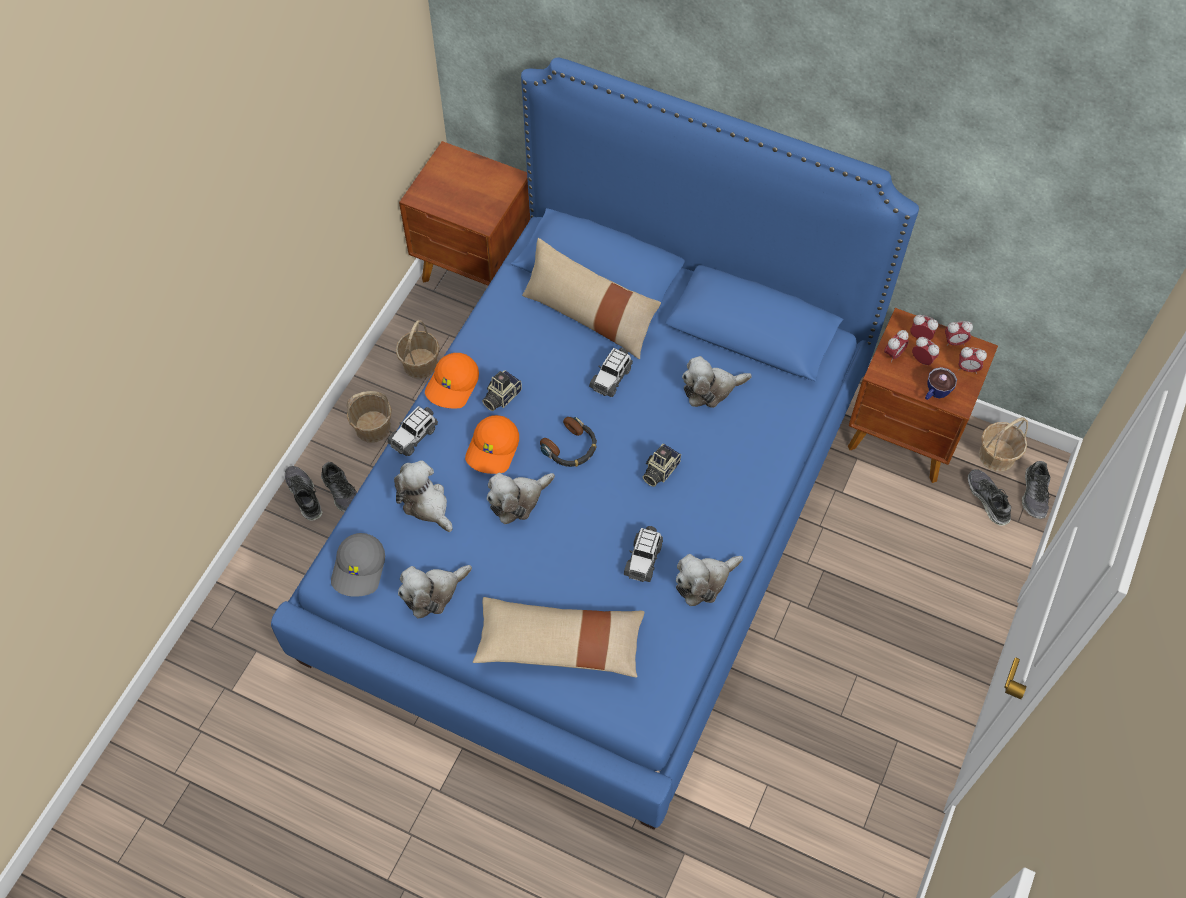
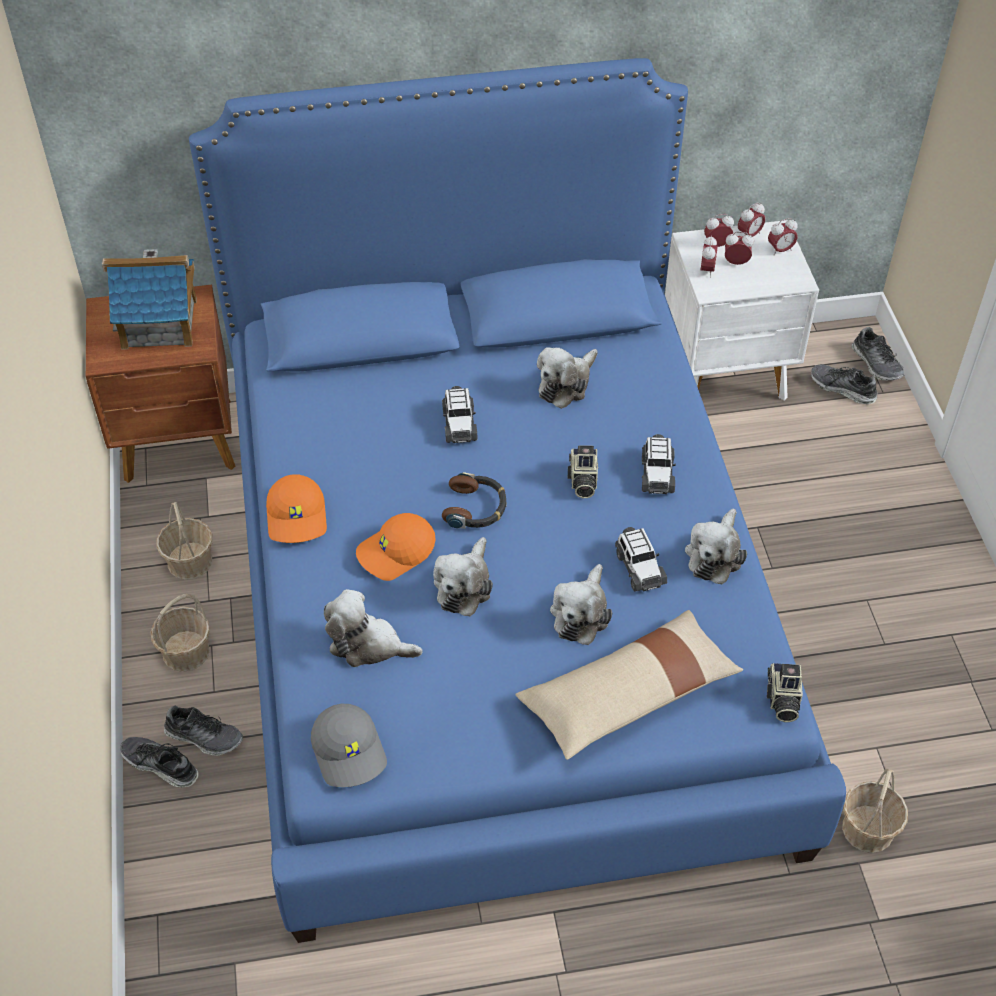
camera: 35 degrees left, 10 degrees down
(414, 435) = (295, 587): toy car -> toy car (657, 474)
(433, 593) = (452, 727): plush toy -> plush toy (581, 614)
(474, 186) = (160, 323): none -> toy house
(493, 449) = (396, 553): orange cap -> orange cap turned 75 degrees clockwise
(500, 396) = (359, 500): camera -> camera (782, 699)
(589, 316) = (387, 381): beige pillow -> none
(905, 436) = (727, 374): brown nightstand -> white nightstand
(935, 393) = (772, 283): cup -> none
(996, 455) = (817, 349): basket -> basket (867, 829)

